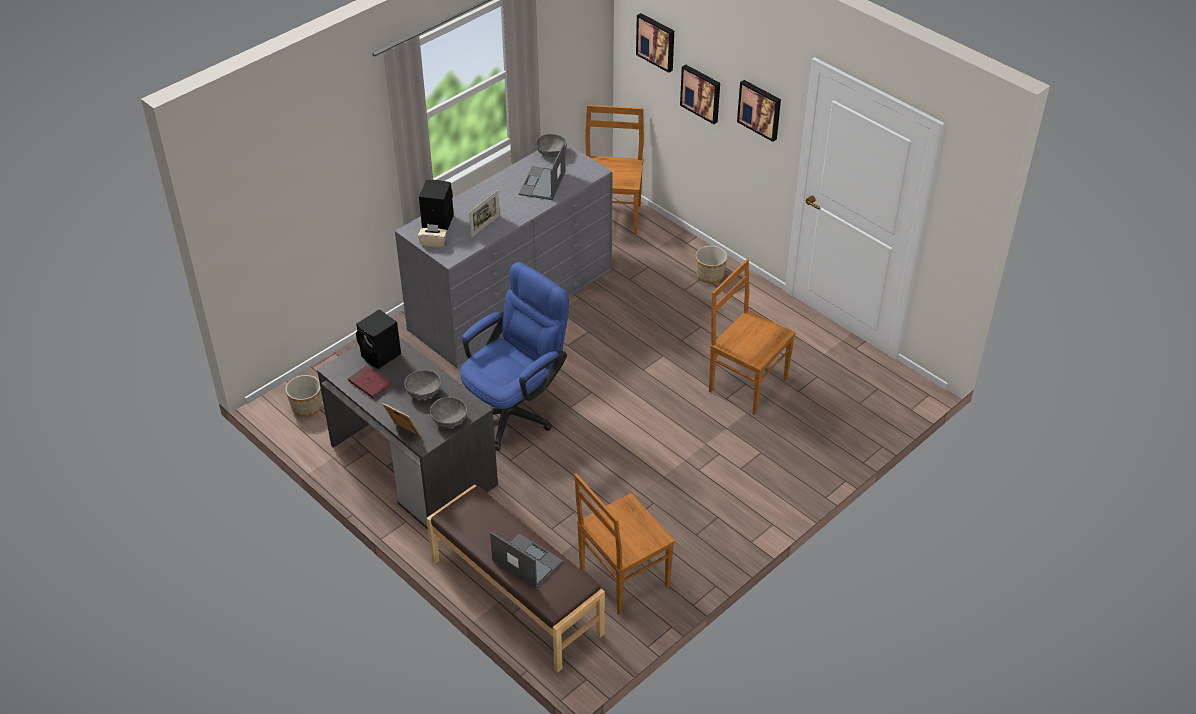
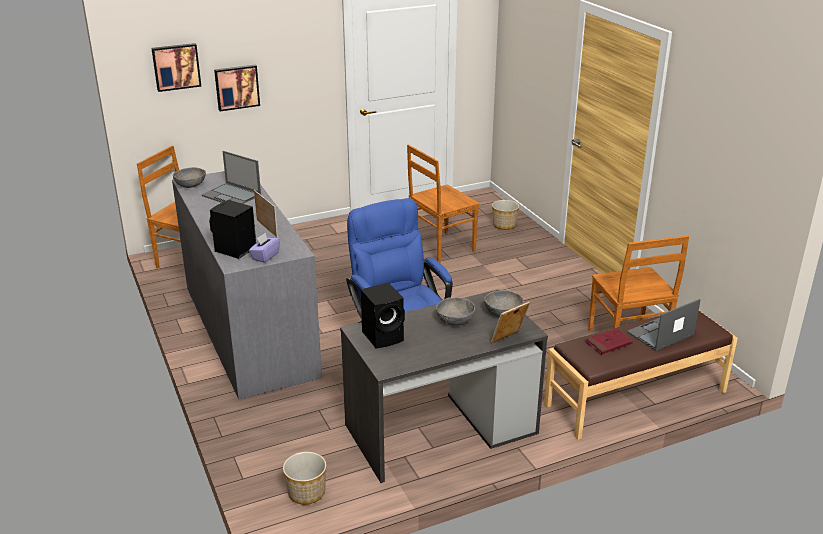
camera: 70 degrees left, 15 degrees down
(369, 383) = (423, 349): red book -> red book (608, 343)
(433, 242) = (265, 256): beige tissue box -> purple tissue box
(710, 275) = (306, 236): planter -> planter (504, 225)
(760, 109) = (300, 63): picture -> none

